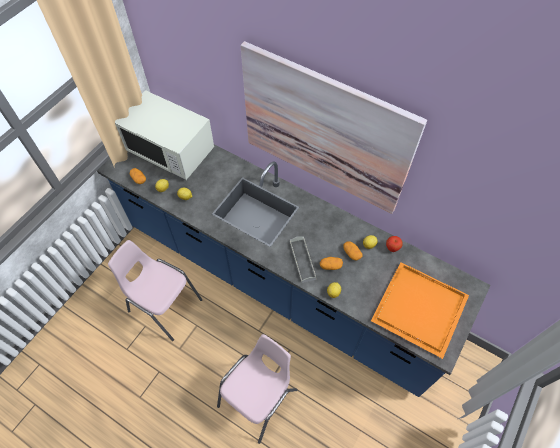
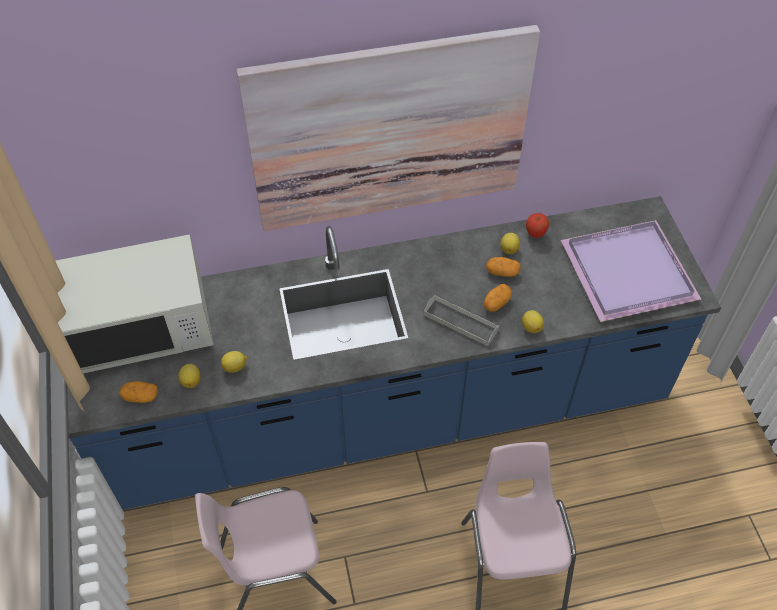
camera: 45 degrees left, 5 degrees down
(417, 309) = (627, 274): orange tray -> purple tray

